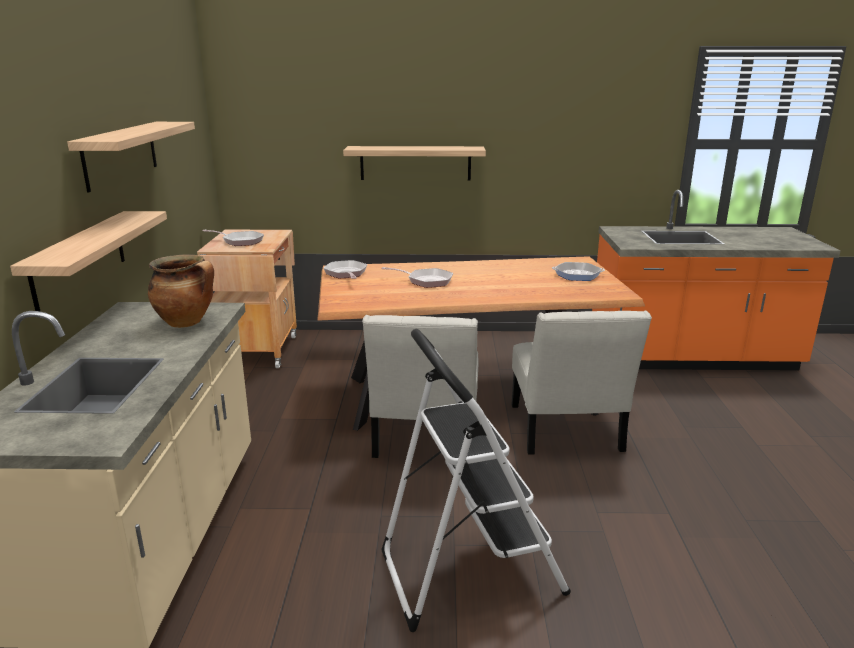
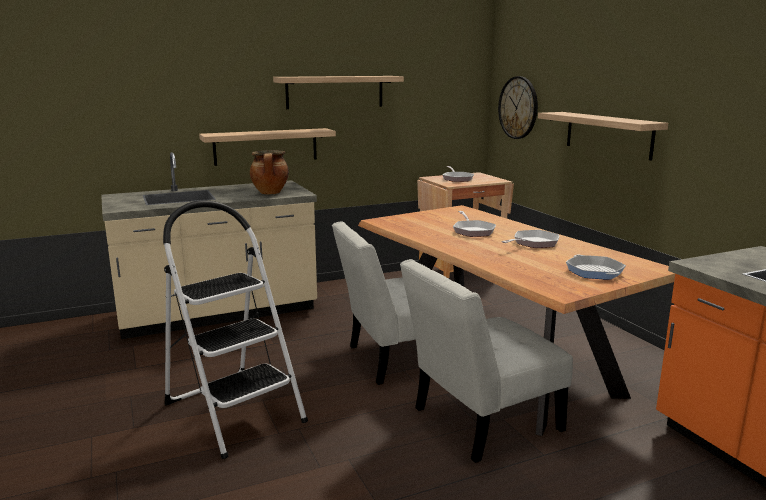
camera: 65 degrees right, 5 degrees down
(271, 146) = (518, 107): none -> wall clock
(346, 274) = (451, 212): frying pan -> frying pan (533, 243)

